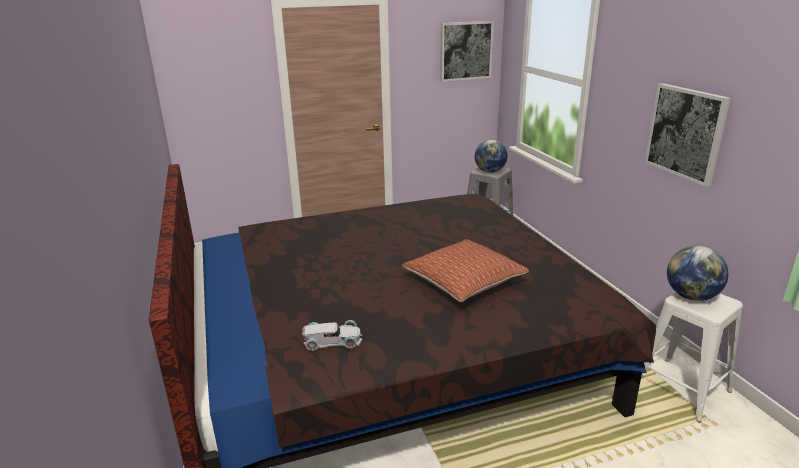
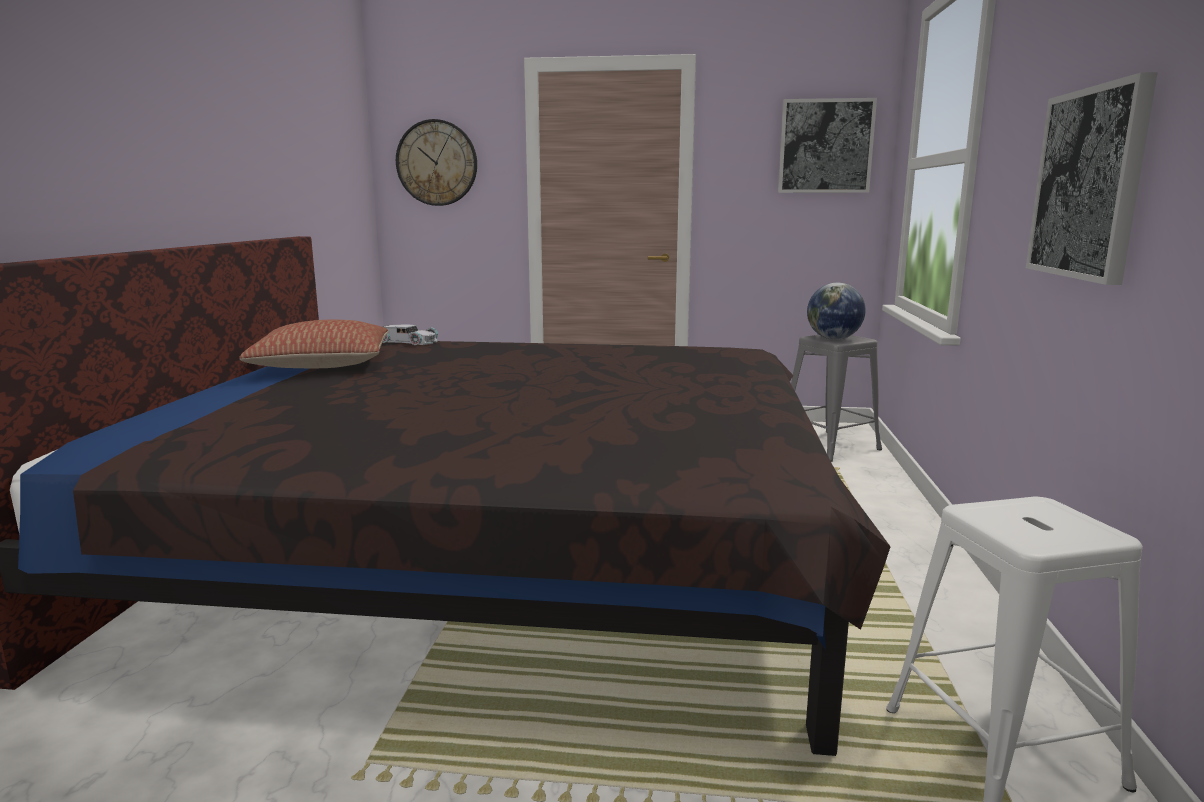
camera: 25 degrees right, 10 degrees down
(210, 76) = (437, 163): none -> wall clock
(333, 340) = (265, 432): white toy car -> white toy car (408, 341)
(463, 282) = (563, 414): pillow -> pillow (322, 365)
(691, 297) = (1012, 512): globe -> none

